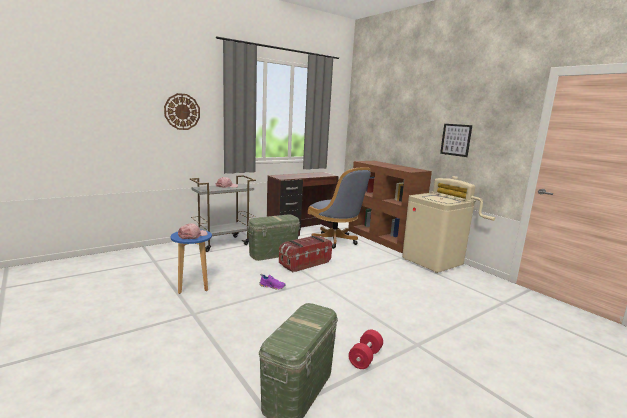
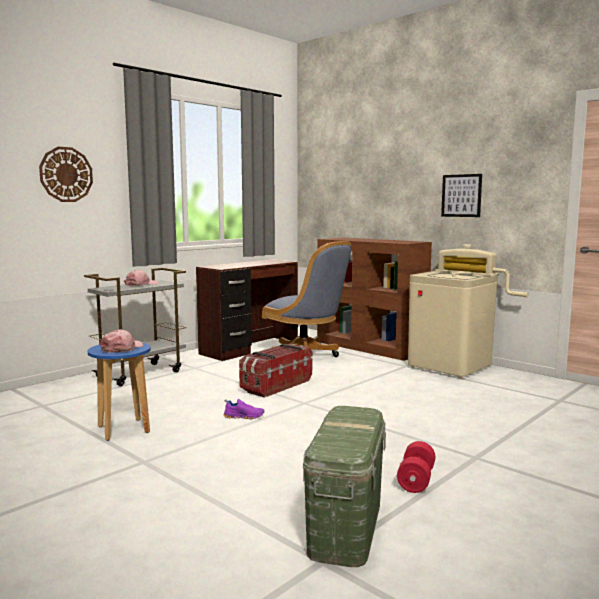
camera: 10 degrees left, 5 degrees down
(273, 254) = (223, 379): green storage box -> none

